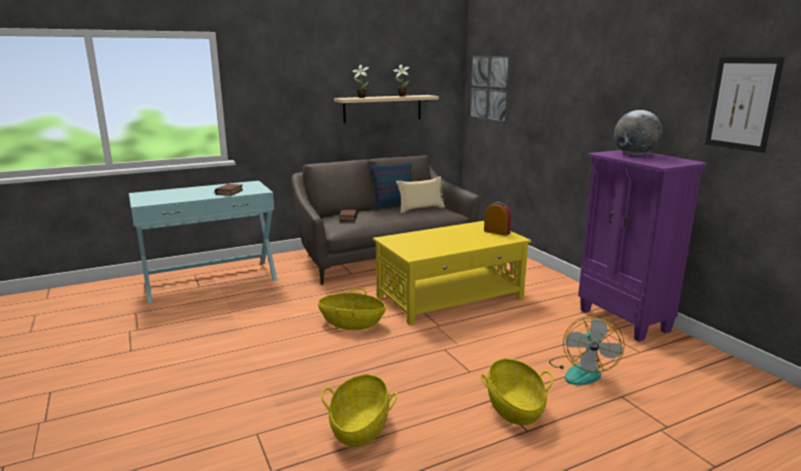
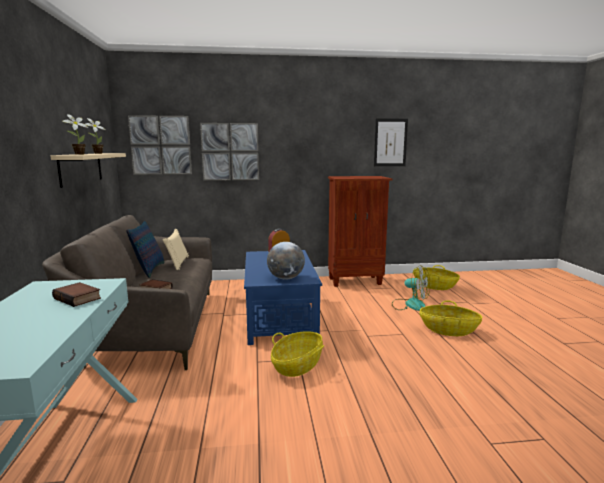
camera: 70 degrees left, 5 degrees down
(360, 426) = (474, 387): basket -> basket (434, 286)
(450, 297) = (280, 316): yellow coffee table -> blue coffee table
(539, 100) = (230, 152): none -> picture
(622, 321) = (355, 282): purple cabinet -> brown cabinet
(634, 155) = (349, 177): globe -> globe (285, 278)

